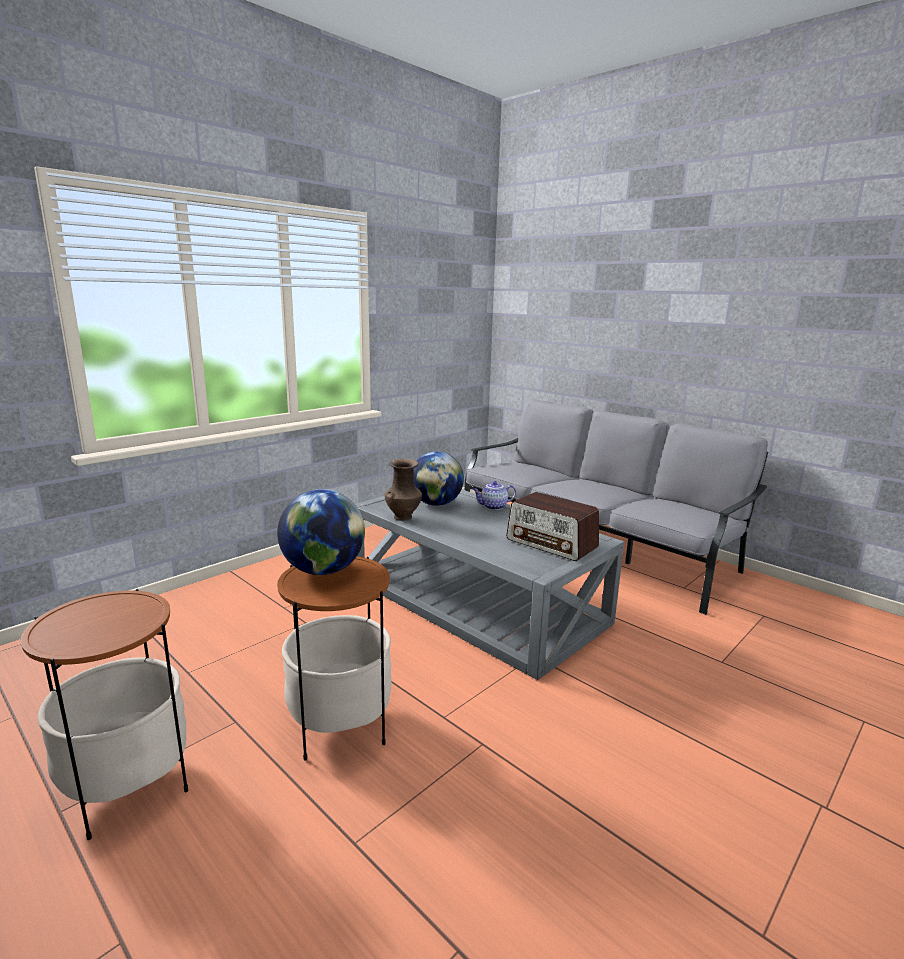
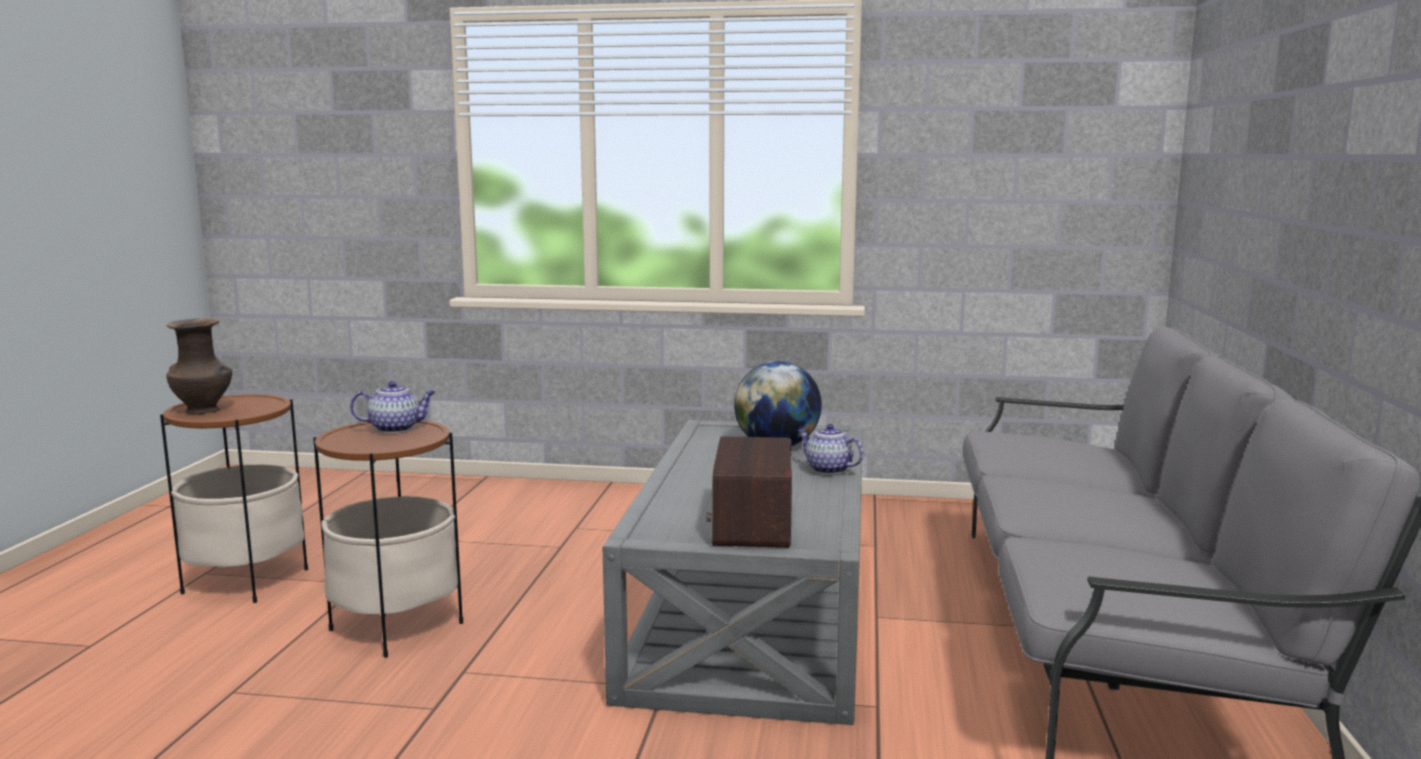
camera: 55 degrees right, 5 degrees down
(323, 570) = (396, 428): globe -> teapot
(403, 517) = (694, 445): brown vase -> brown vase (204, 411)

